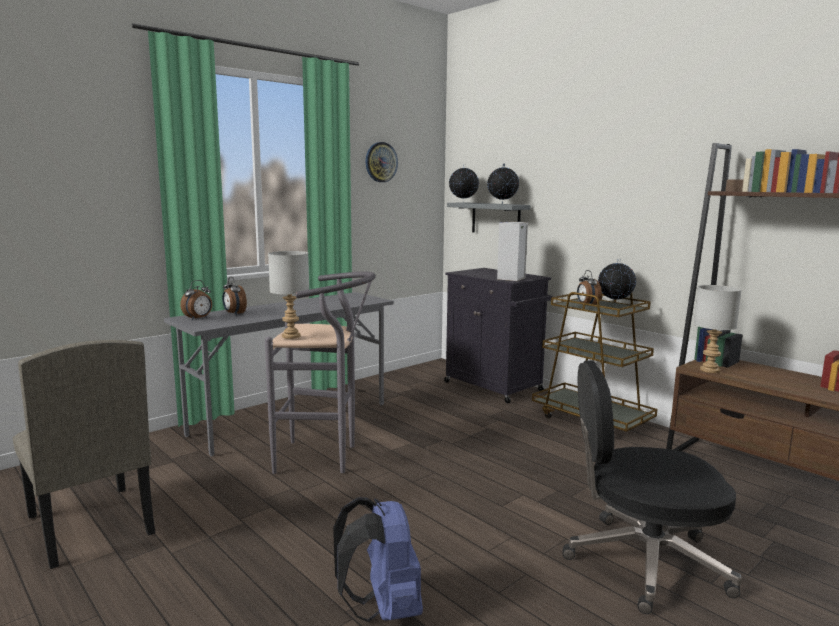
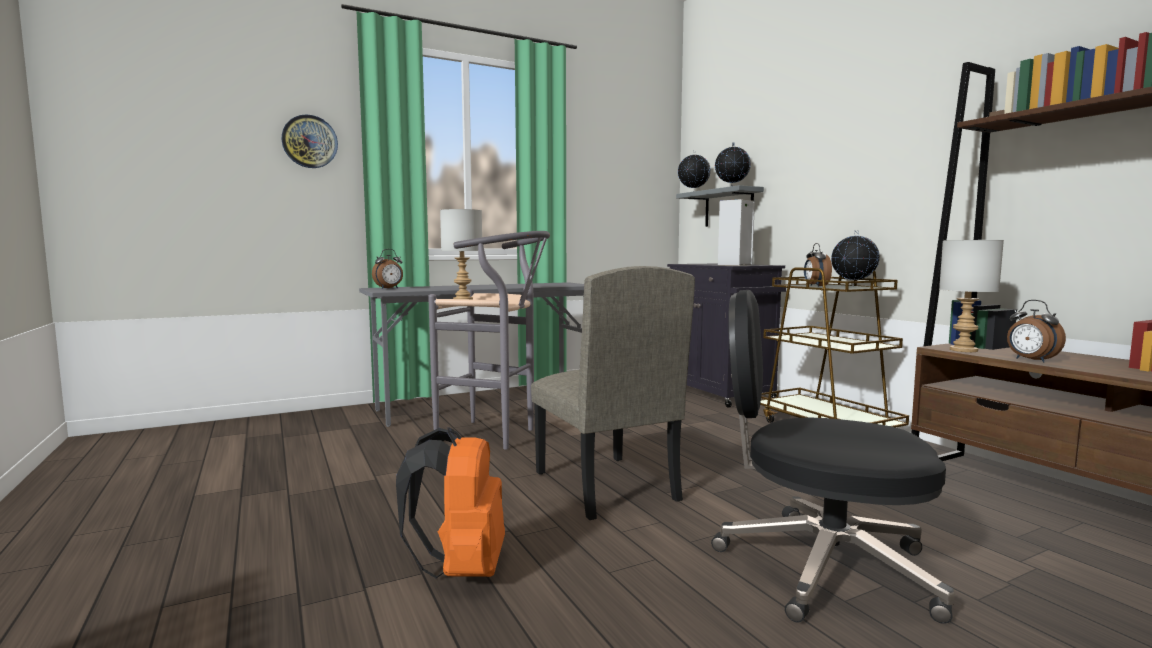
camera: 15 degrees right, 5 degrees down
(89, 525) = (236, 466): beige chair -> beige chair (604, 486)
(234, 314) = (427, 287): alarm clock -> alarm clock (1030, 360)
(381, 162) = (604, 151): wall clock -> wall clock (310, 141)
(382, 609) = (461, 569): blue backpack -> orange backpack

